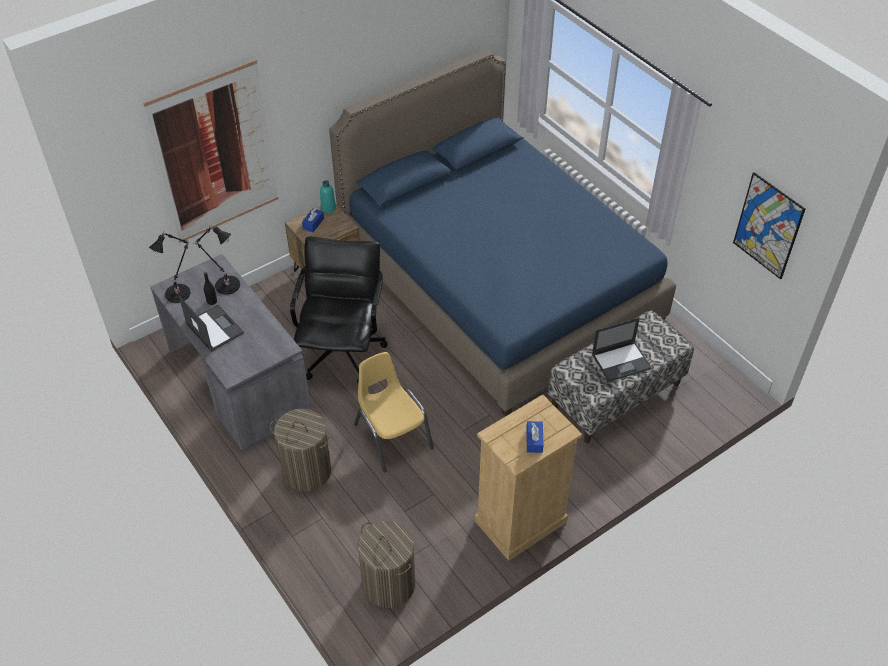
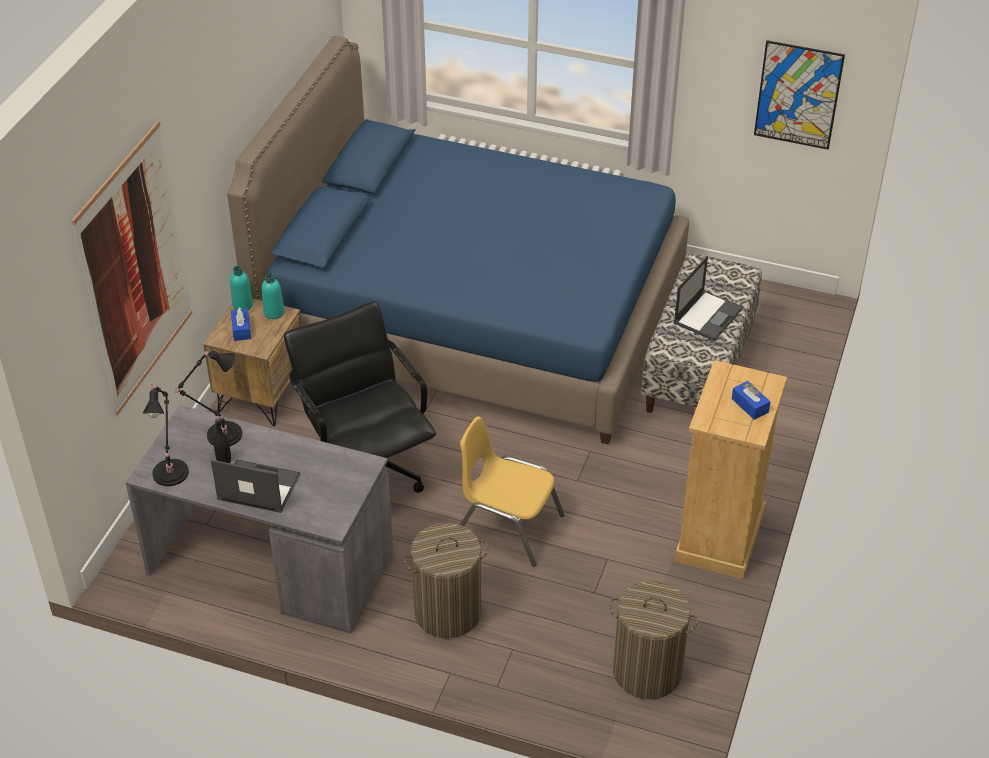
camera: 35 degrees left, 5 degrees down
(341, 222) = (274, 312): none -> turquoise bottle

